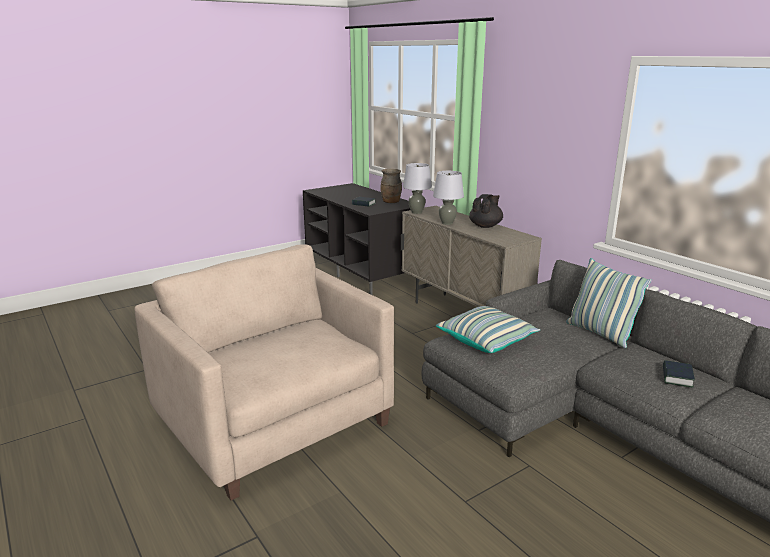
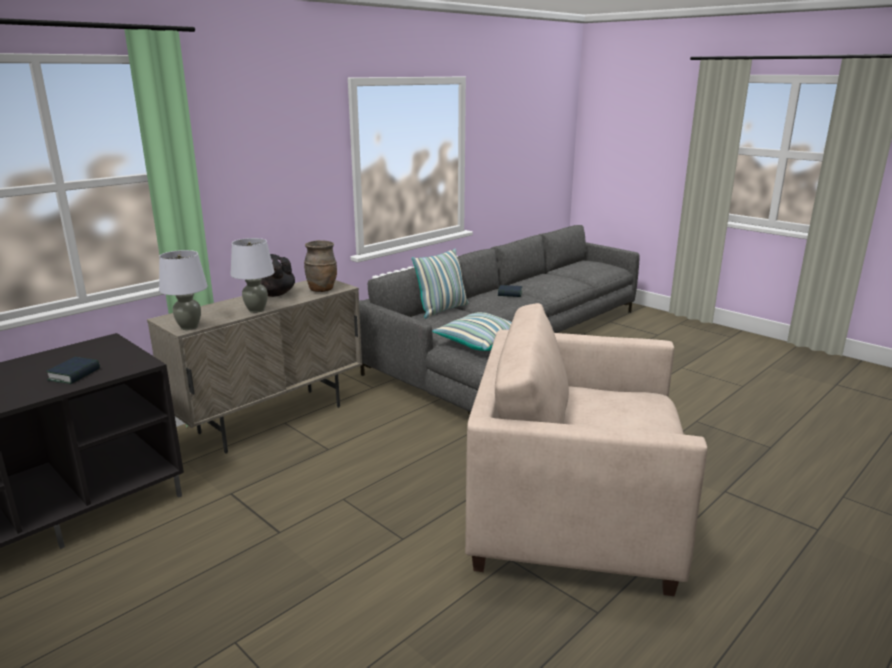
camera: 100 degrees left, 0 degrees up
(275, 424) = (574, 516): beige armchair -> beige armchair turned 60 degrees clockwise
(391, 202) = (76, 355): brown vase -> brown vase (322, 290)

